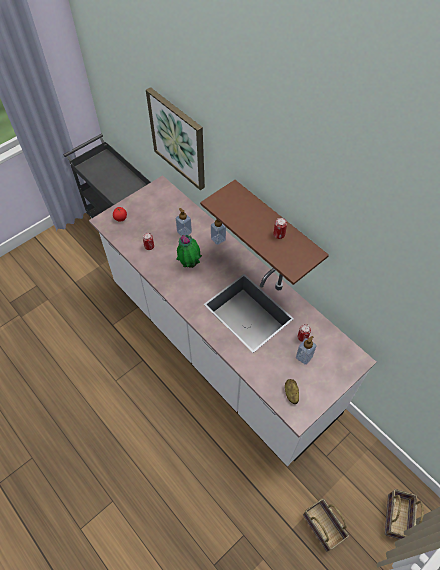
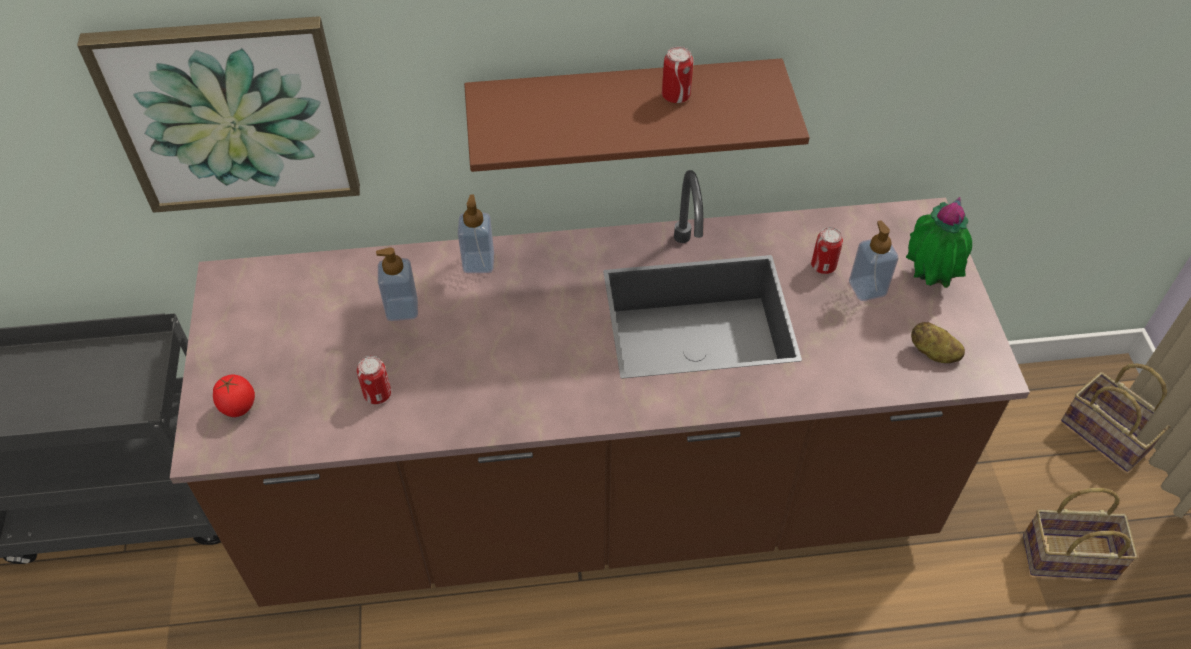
camera: 55 degrees left, 5 degrees down
(189, 264) = (496, 345): potted plant -> potted plant (926, 281)
(220, 347) = (595, 501): white counter -> brown counter

